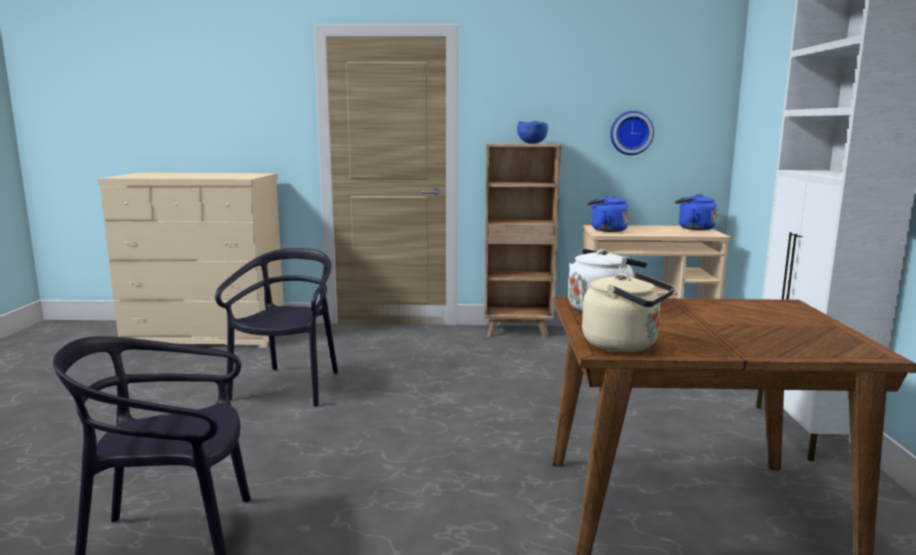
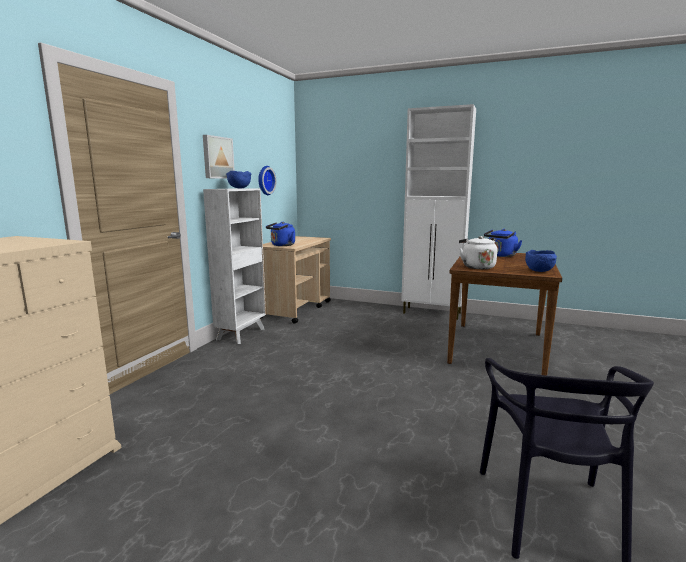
camera: 70 degrees left, 0 degrees up
(288, 387) = (262, 439): black chair -> none
(518, 331) = (242, 334): brown bookcase -> white bookcase
(523, 104) = (217, 157): none -> picture
(624, 345) = (540, 271): beige kettle -> blue bowl
(693, 228) = (300, 237): blue kettle -> blue kettle (500, 256)

